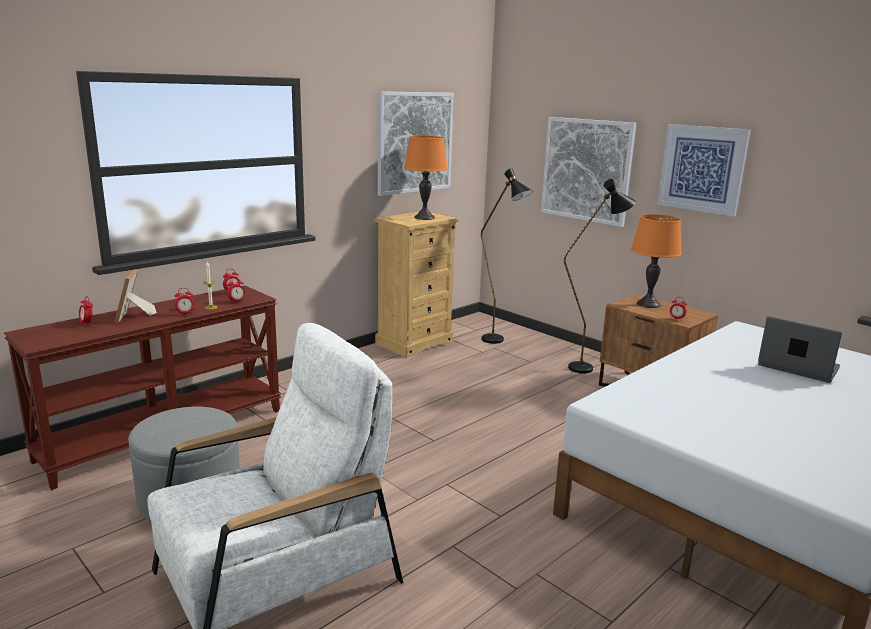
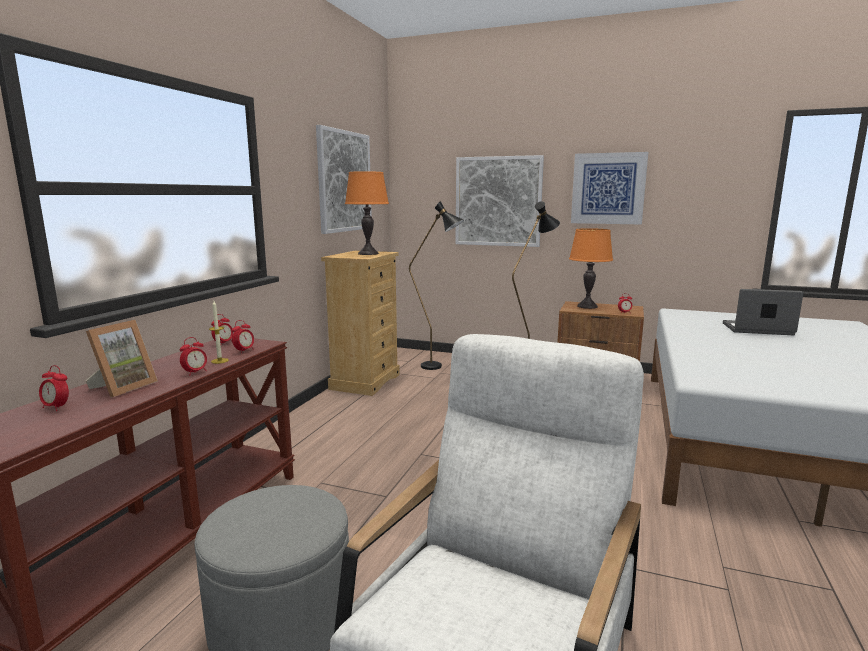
camera: 25 degrees left, 5 degrees down
(134, 317) = (123, 387): picture frame -> picture frame turned 120 degrees counterclockwise

